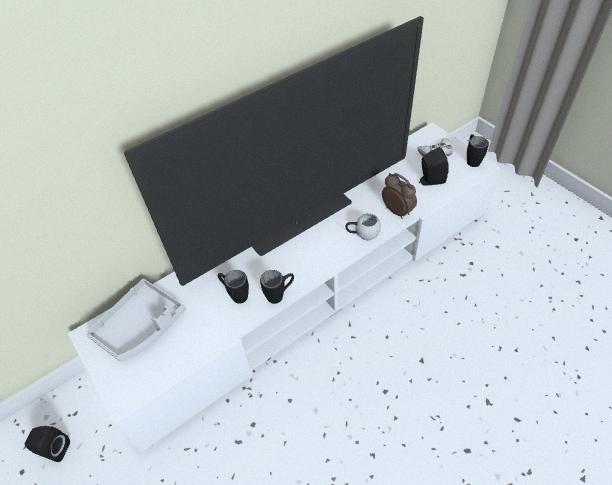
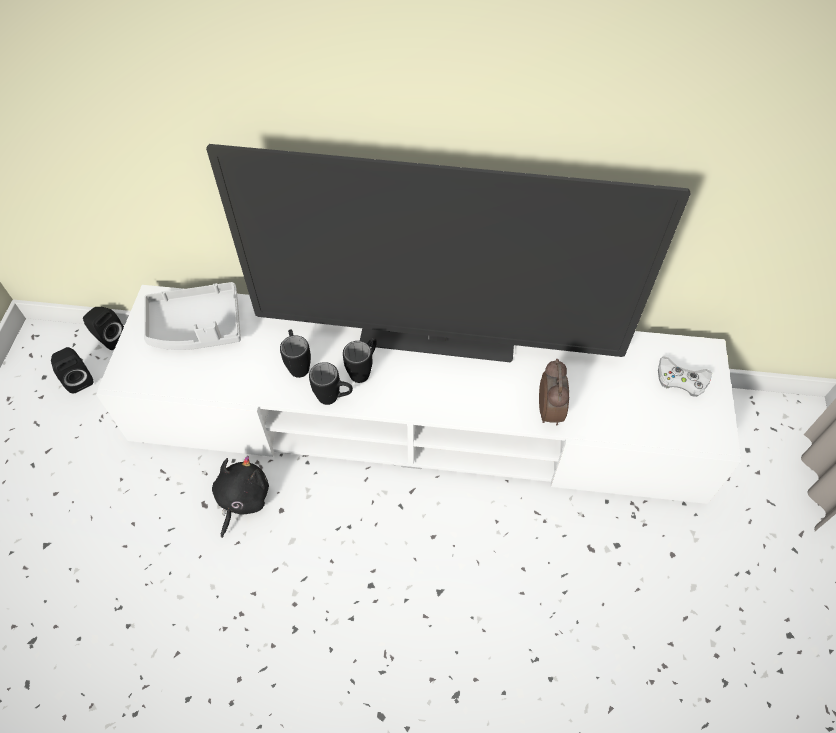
camera: 40 degrees right, 5 degrees up
(259, 416) = (242, 499): none -> black plush toy
(362, 234) = (482, 404): white mug -> none
(430, 180) = (630, 407): black speaker -> black speaker (109, 338)
(471, 159) = (715, 422): black mug -> black mug (364, 370)

